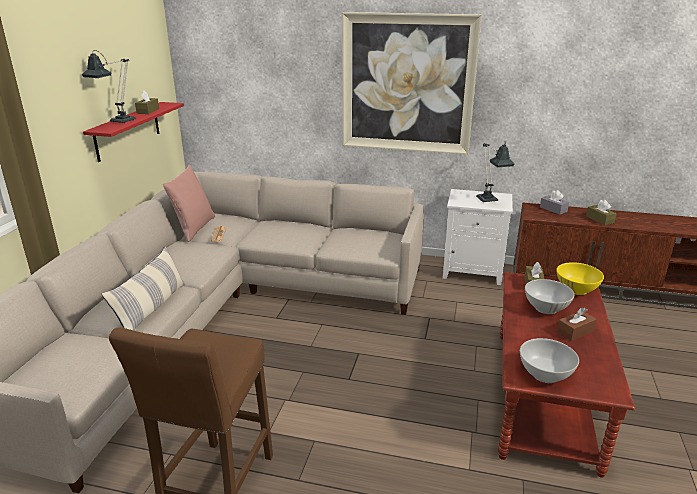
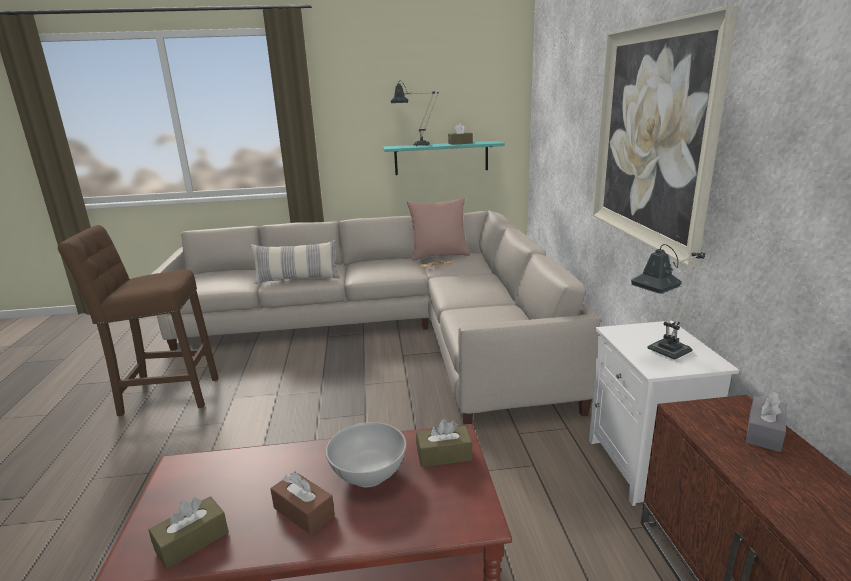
camera: 70 degrees right, 5 degrees down
(128, 131) = (441, 158): red shelf -> turquoise shelf
(545, 375) = (182, 487): white bowl -> none
(576, 289) = (455, 507): yellow bowl -> none
(599, 219) = (803, 506): brown tissue box -> brown tissue box (192, 541)

